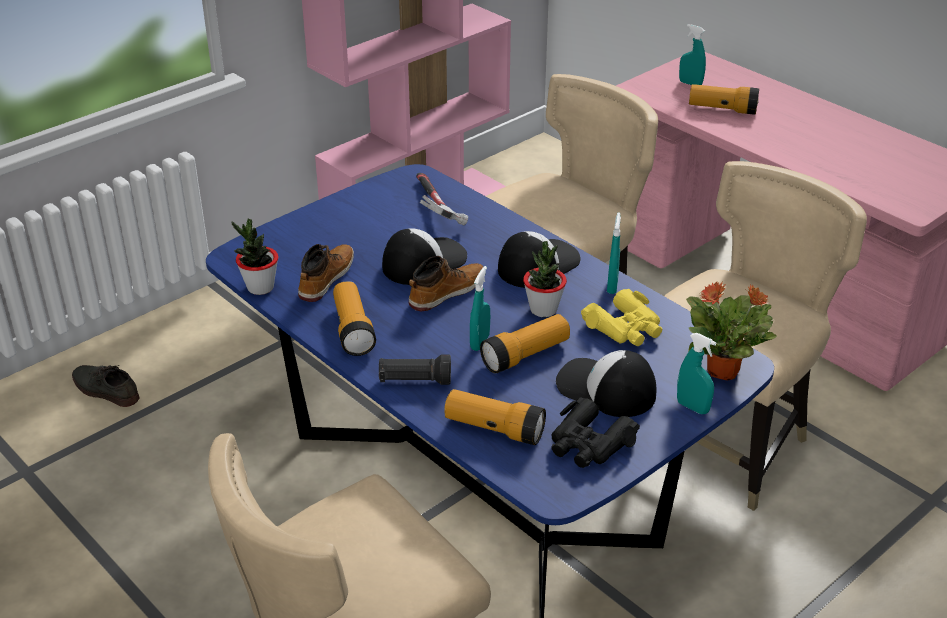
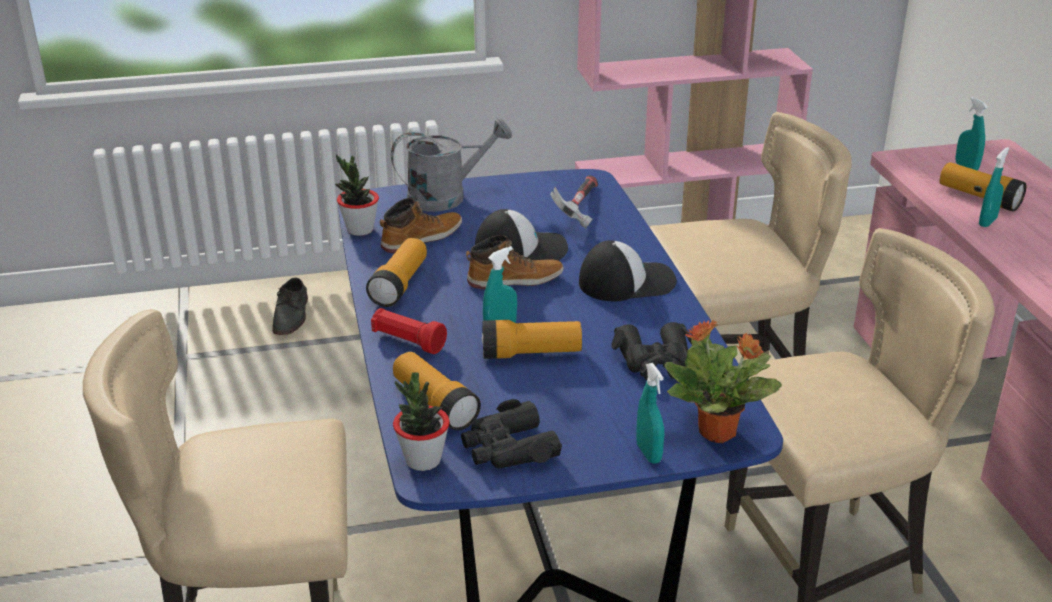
camera: 30 degrees right, 5 degrees down
(104, 390) = (292, 315): grey shoe -> grey shoe turned 150 degrees counterclockwise
(307, 230) = (447, 197): none -> grey watering can
(414, 381) = (408, 342): black flashlight -> red flashlight
(543, 309) = (590, 321): potted plant -> potted plant (423, 460)
(605, 389) = (577, 407): cap -> none
(612, 286) = (682, 322): turquoise spray bottle -> turquoise spray bottle (987, 222)
(625, 328) = (655, 361): yellow binoculars -> black binoculars

